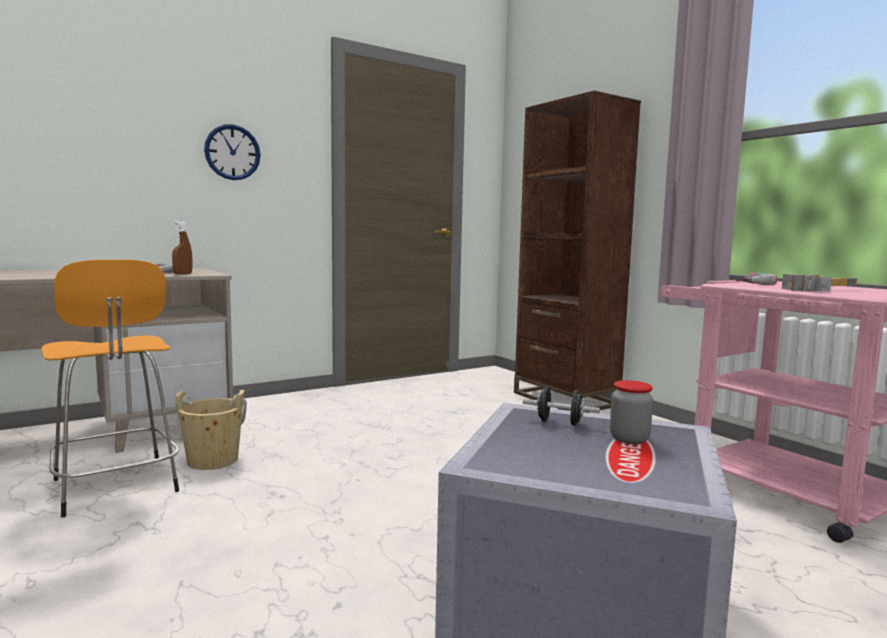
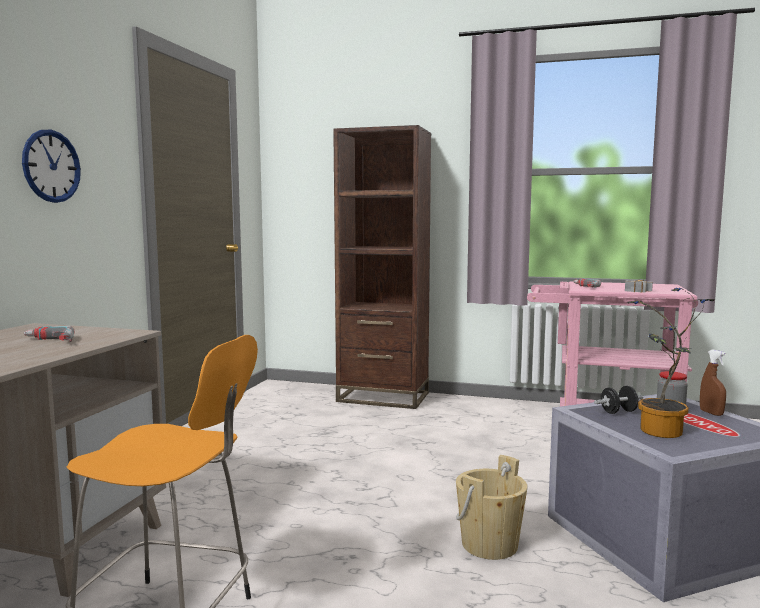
camera: 40 degrees left, 0 degrees up
(183, 274) = (98, 337): brown spray bottle -> brown spray bottle (711, 413)
(213, 460) = (211, 556): beige bucket -> beige bucket (489, 544)
(533, 450) = (662, 433): none -> potted plant

